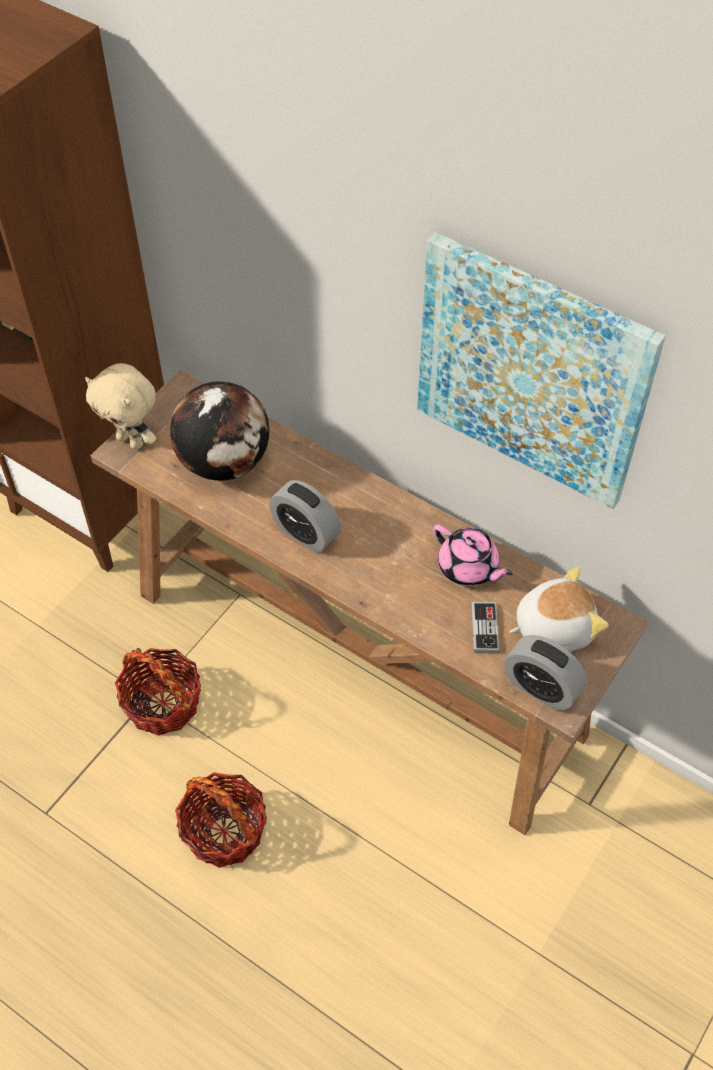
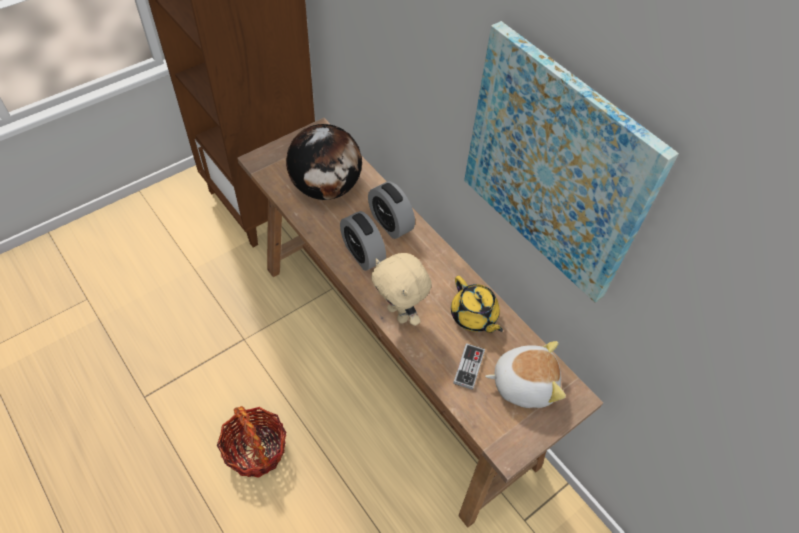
camera: 15 degrees right, 0 degrees up
(131, 441) = (269, 155): beige plush toy -> beige plush toy (399, 313)
(162, 703) = (251, 346): basket -> none
(468, 568) = (474, 316): pink teapot -> yellow teapot
(541, 687) = (496, 429): alarm clock -> alarm clock (390, 223)

